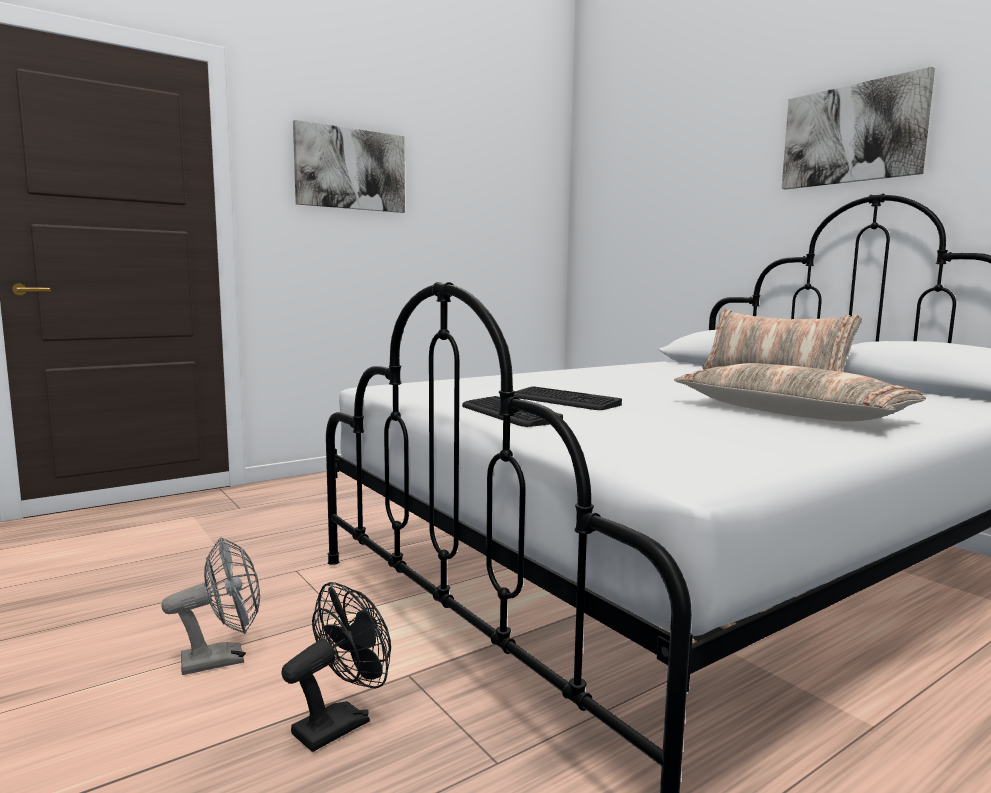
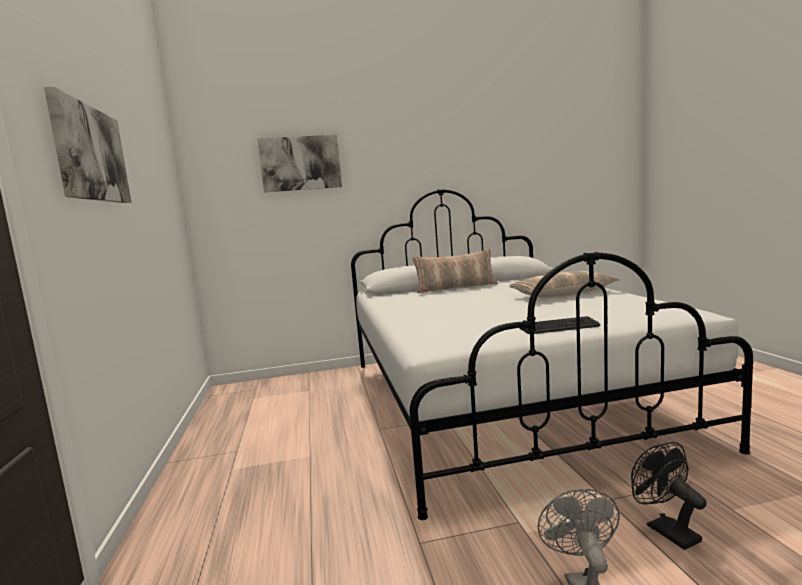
camera: 65 degrees left, 0 degrees up
(563, 400) = (518, 317): keyboard -> none
(853, 134) = (418, 157): picture -> picture (300, 163)

